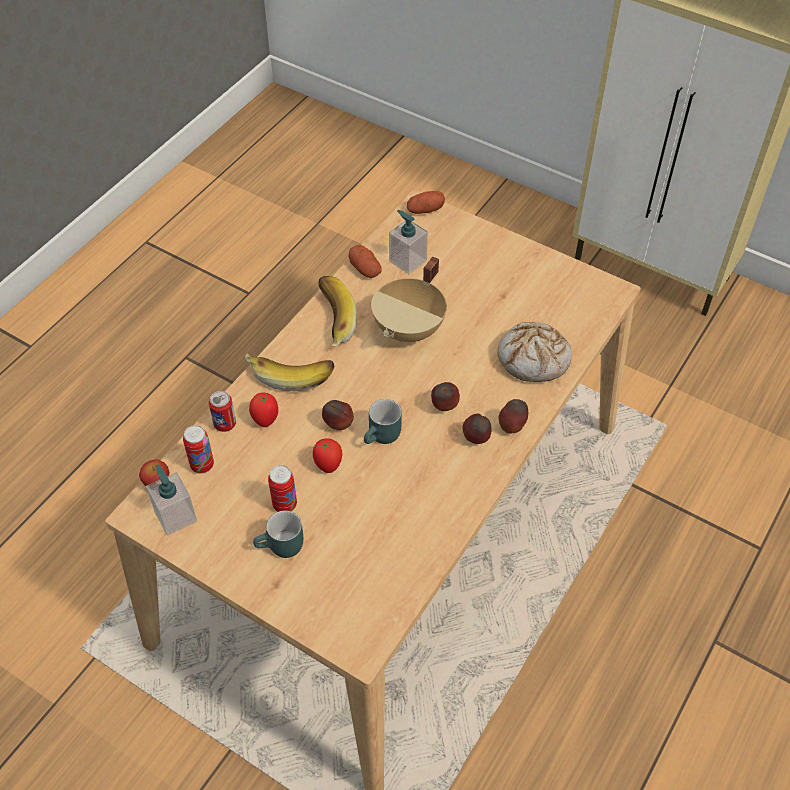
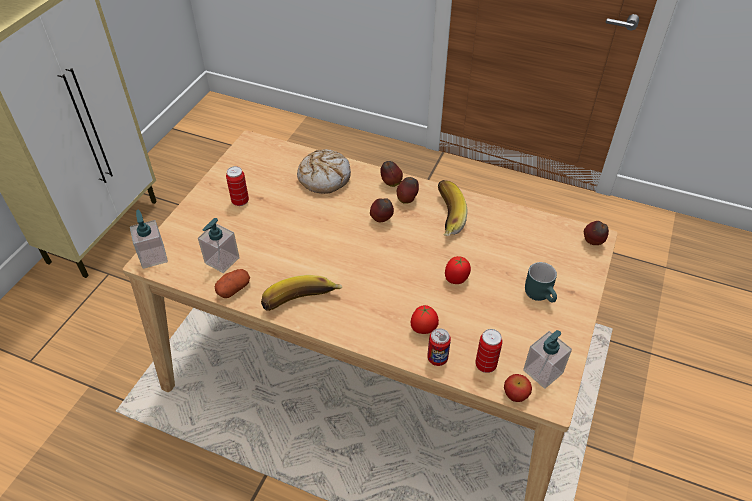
camera: 100 degrees left, 5 degrees down
(284, 504) = (502, 300): can -> can (240, 201)
(292, 373) = (368, 320): banana -> banana (444, 216)
(338, 425) = (416, 279): apple -> apple (593, 243)
(383, 437) = (420, 250): turquoise mug -> none
(410, 330) = (305, 248): beige cooking pot -> none
(425, 210) = (153, 256): potato -> soap dispenser

